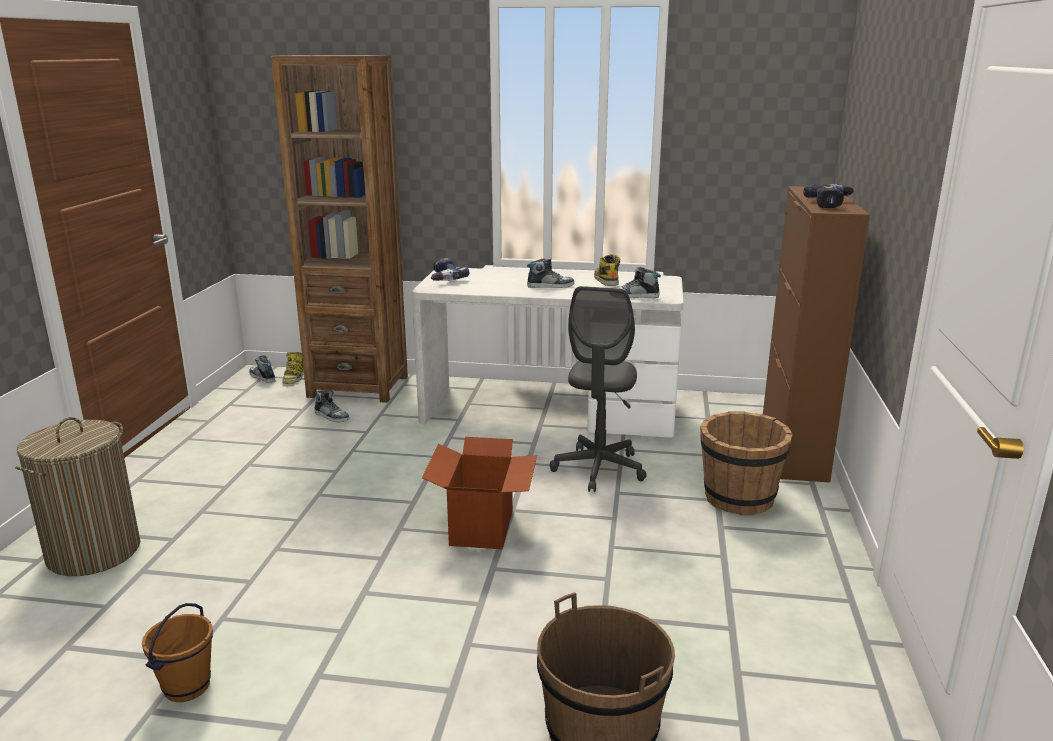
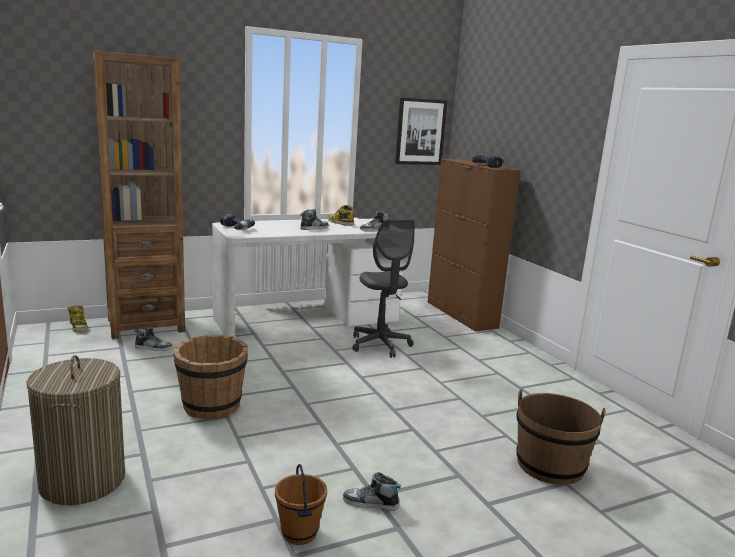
camera: 35 degrees left, 5 degrees down
(262, 377) = (48, 331): shoe -> shoe (370, 503)
(483, 527) = (358, 390): cardboard box -> none
(738, 498) = (469, 344): brown bucket -> brown bucket (211, 406)
(777, 139) = (420, 132): none -> picture

